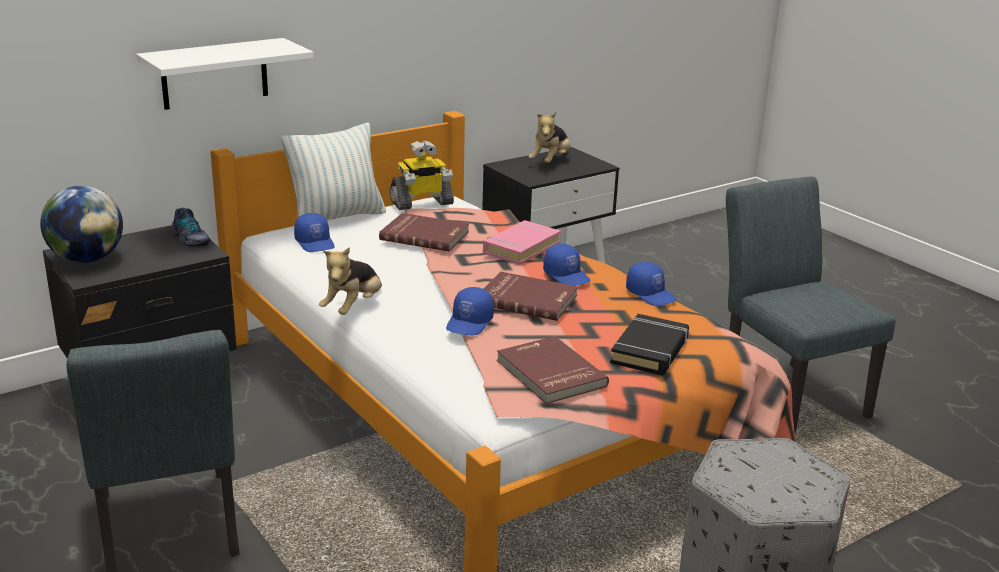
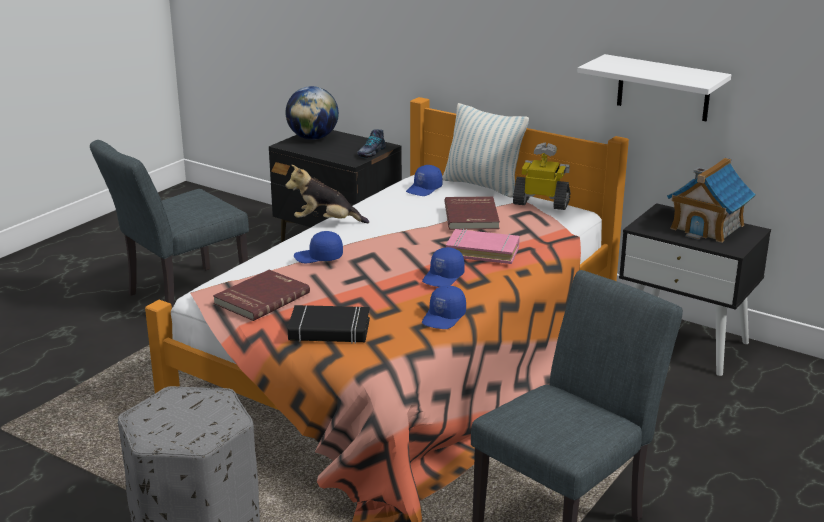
camera: 70 degrees right, 0 degrees up
(214, 73) = (431, 40): white shelf -> white shelf (663, 88)
(421, 203) = (542, 203): toy robot -> toy robot turned 150 degrees clockwise
(528, 299) = (379, 269): red book -> none
(550, 161) = (707, 227): plush toy -> toy house

